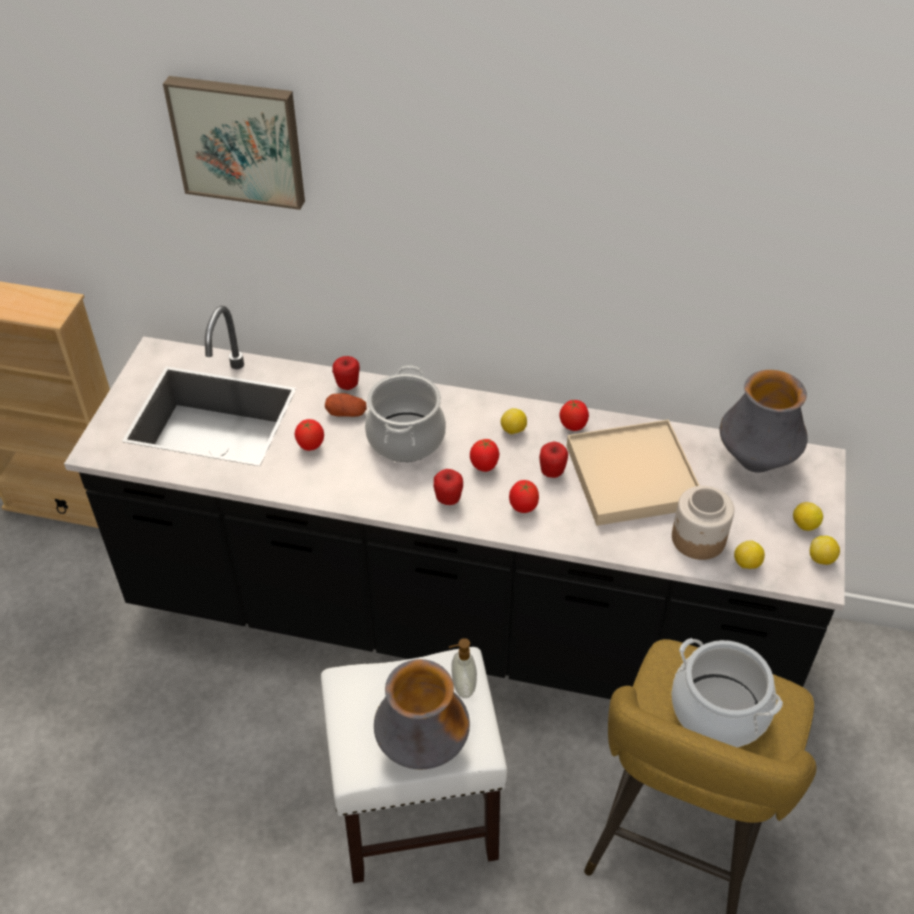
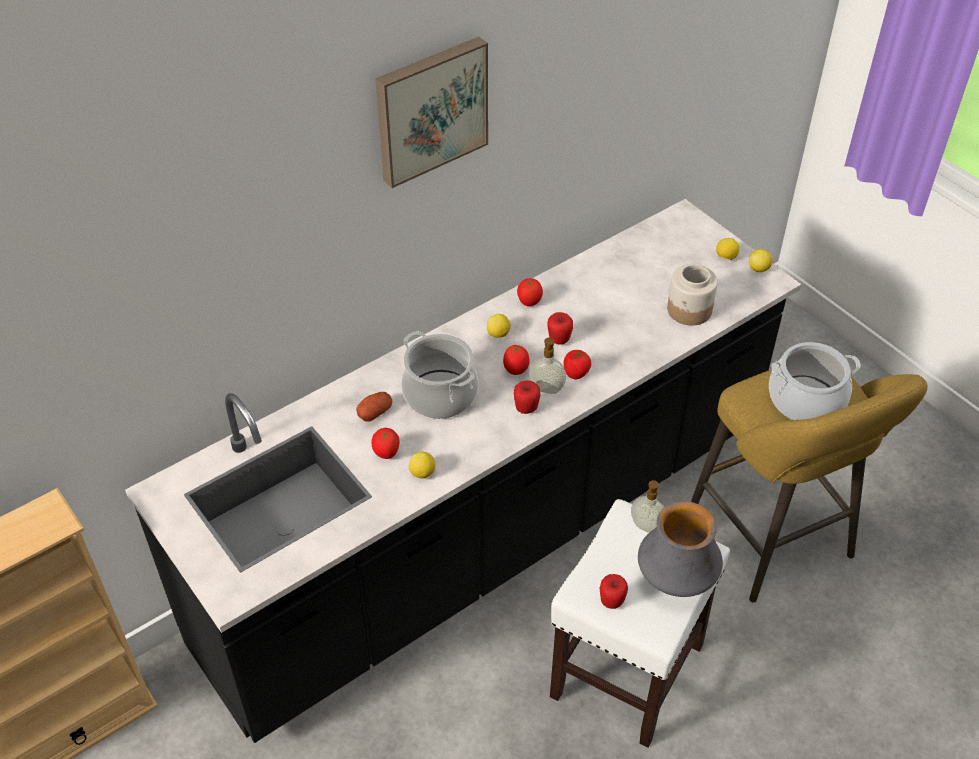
camera: 50 degrees left, 0 degrees up
(239, 140) = (206, 223): picture -> picture (430, 109)
(347, 385) = (345, 394): apple -> apple (611, 601)
(484, 499) = (546, 389): none -> soap dispenser
(632, 477) = (605, 305): beige tray -> none
(746, 564) = (731, 303): lemon -> lemon (423, 473)
(755, 461) = (653, 242): vase -> none

